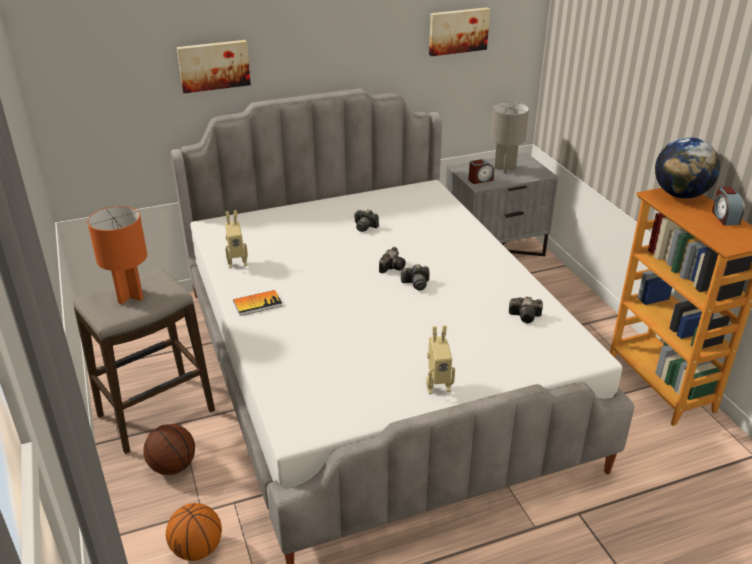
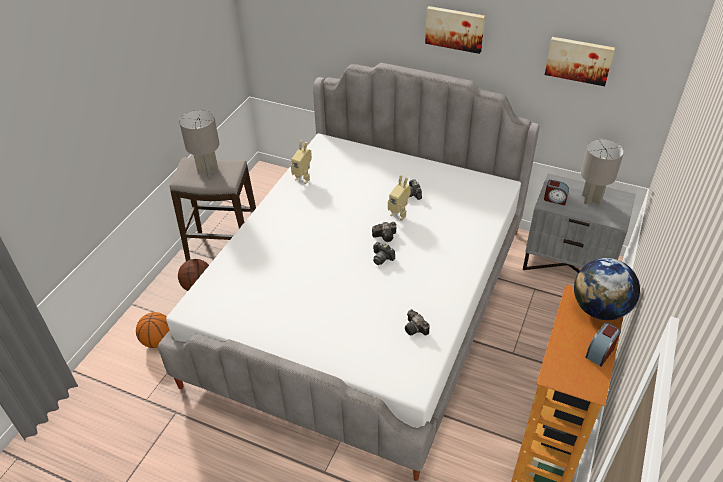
camera: 45 degrees right, 10 degrees up
(130, 296) = (208, 171): orange table lamp -> grey table lamp
(213, 65) = (359, 25): picture -> picture (455, 28)
(257, 304) = (277, 214): book -> none
(437, 385) = (294, 336): toy robot -> toy robot (399, 214)

